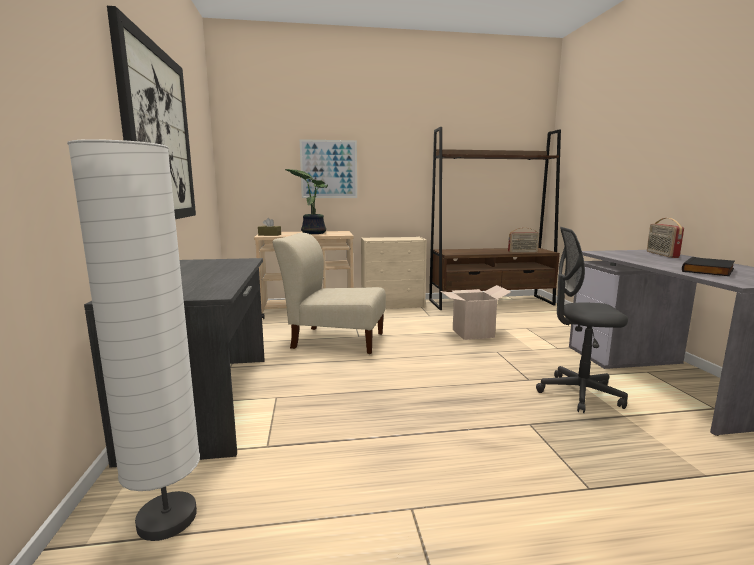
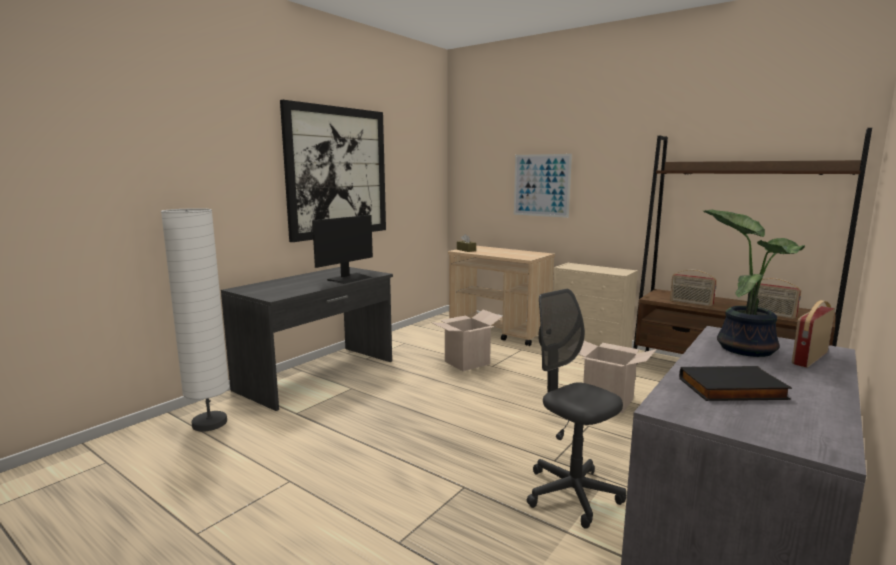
camera: 45 degrees right, 0 degrees up
(234, 267) = (349, 278): none -> monitor
(313, 233) = (509, 252): potted plant -> potted plant (745, 348)
(334, 340) = (467, 363): beige chair -> cardboard box
(475, 253) = (691, 303): none -> radio

